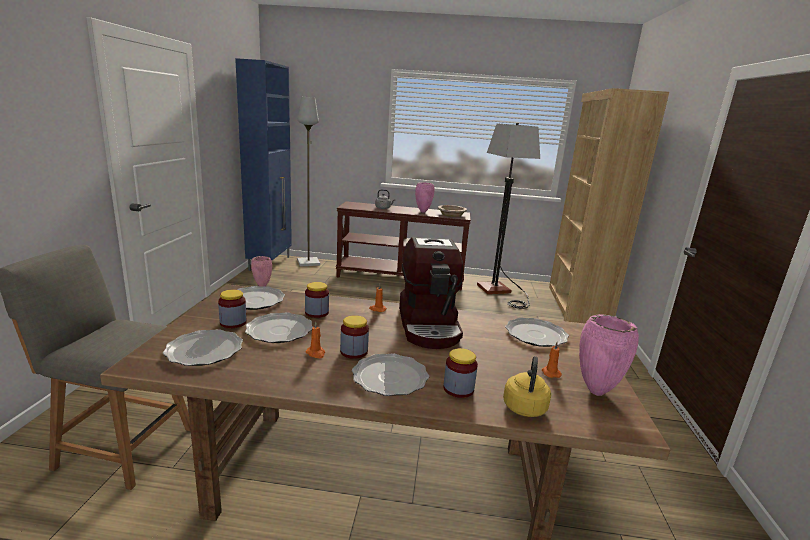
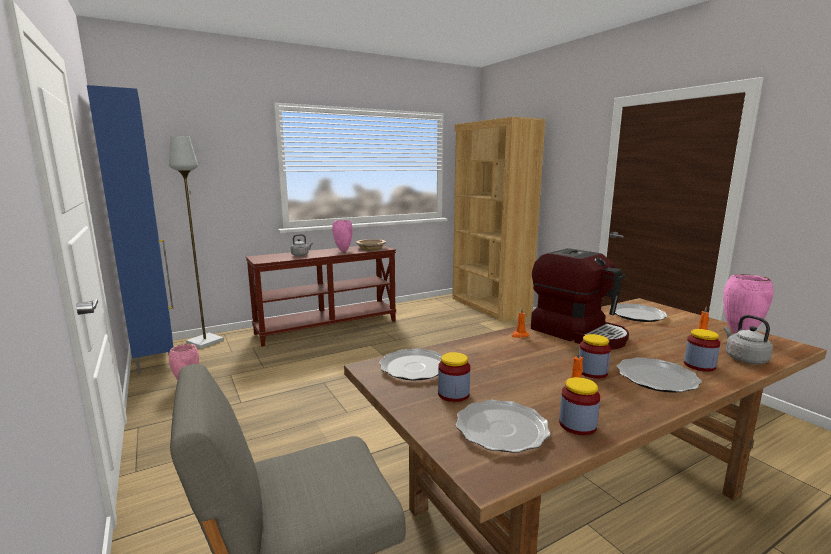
camera: 35 degrees left, 5 degrees down
(280, 330) = (505, 382): plate -> none
(316, 313) = (490, 356): jar -> jar (577, 425)
(500, 292) = (426, 313): floor lamp -> none
(524, 406) = (744, 359): yellow kettle -> grey kettle

